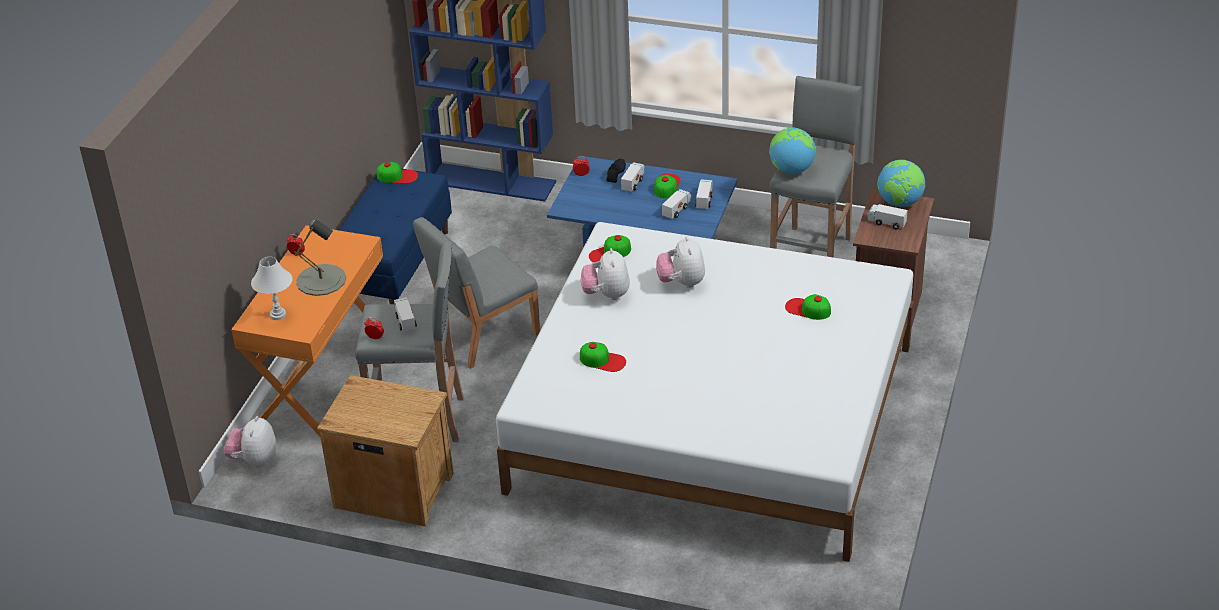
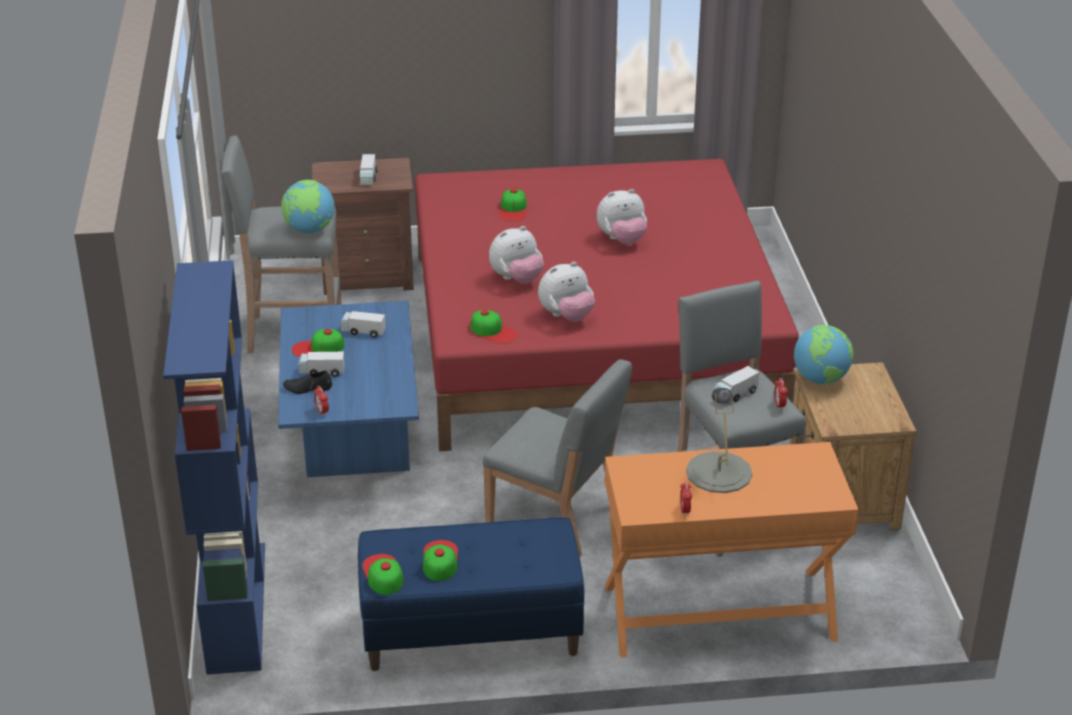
camera: 115 degrees left, 5 degrees down
(254, 460) = (886, 616): plush toy -> plush toy (622, 240)
(278, 315) = (805, 482): white table lamp -> none
(602, 360) = (670, 295): cap -> cap (440, 560)
(704, 199) = (334, 318): toy truck -> none
(713, 417) = (591, 337): white bed -> red bed
(900, 203) = (330, 176): globe -> globe (821, 379)

